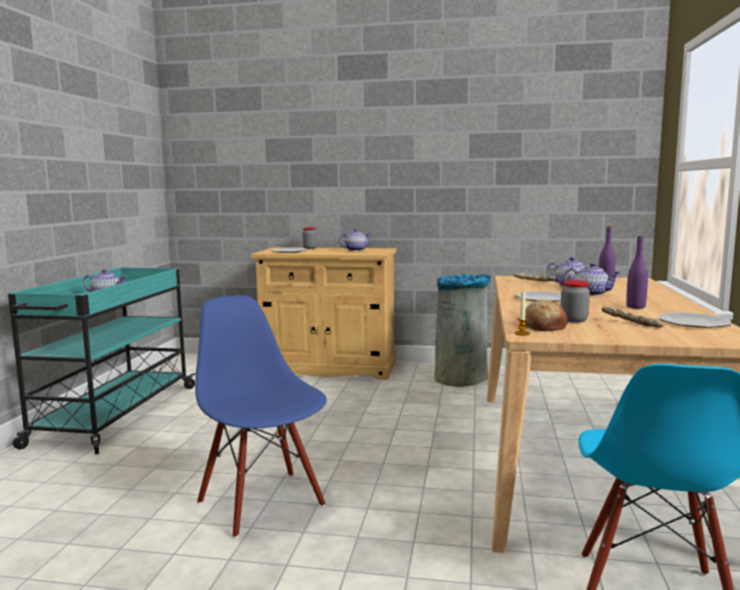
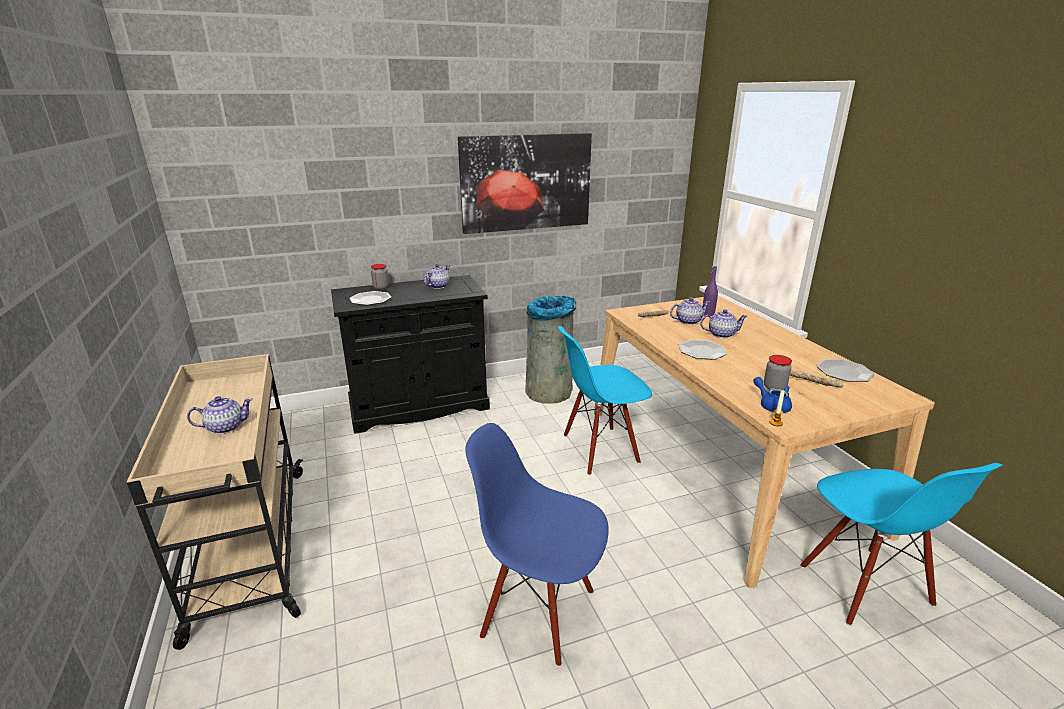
camera: 30 degrees left, 15 degrees up
(114, 415) = (250, 548): turquoise cart -> beige cart
(328, 368) = (419, 406): beige cabinet -> black cabinet
(457, 161) = (526, 182): none -> picture
(459, 423) = (600, 450): none -> blue chair
(544, 326) = (771, 405): bread -> blue teapot
(635, 307) = (779, 353): purple bottle -> none

